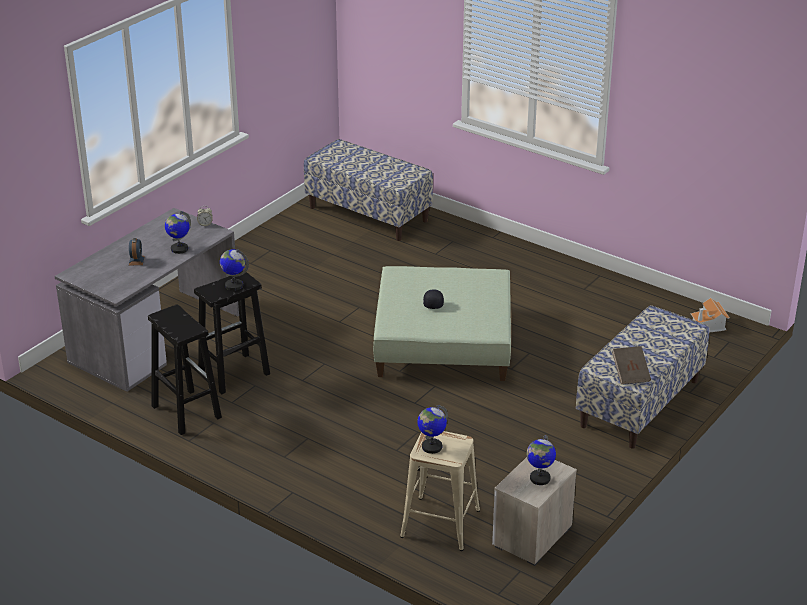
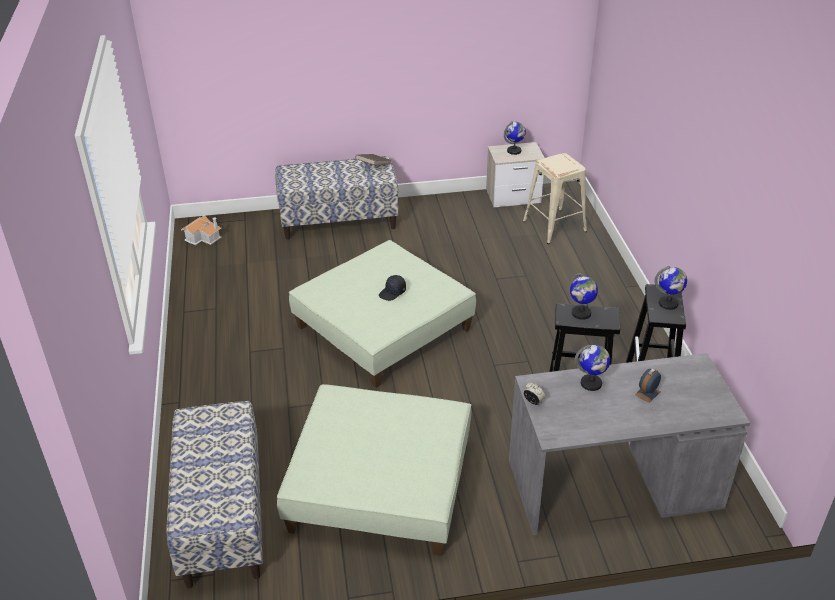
camera: 135 degrees left, 5 degrees up
(303, 265) = (379, 486): none -> green ottoman
(431, 447) = (566, 167): globe -> globe (668, 304)

